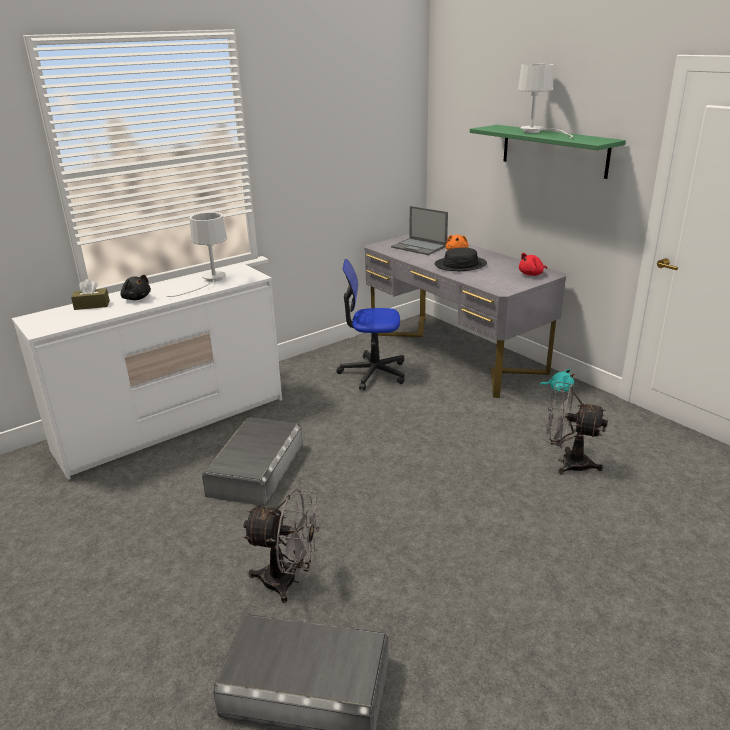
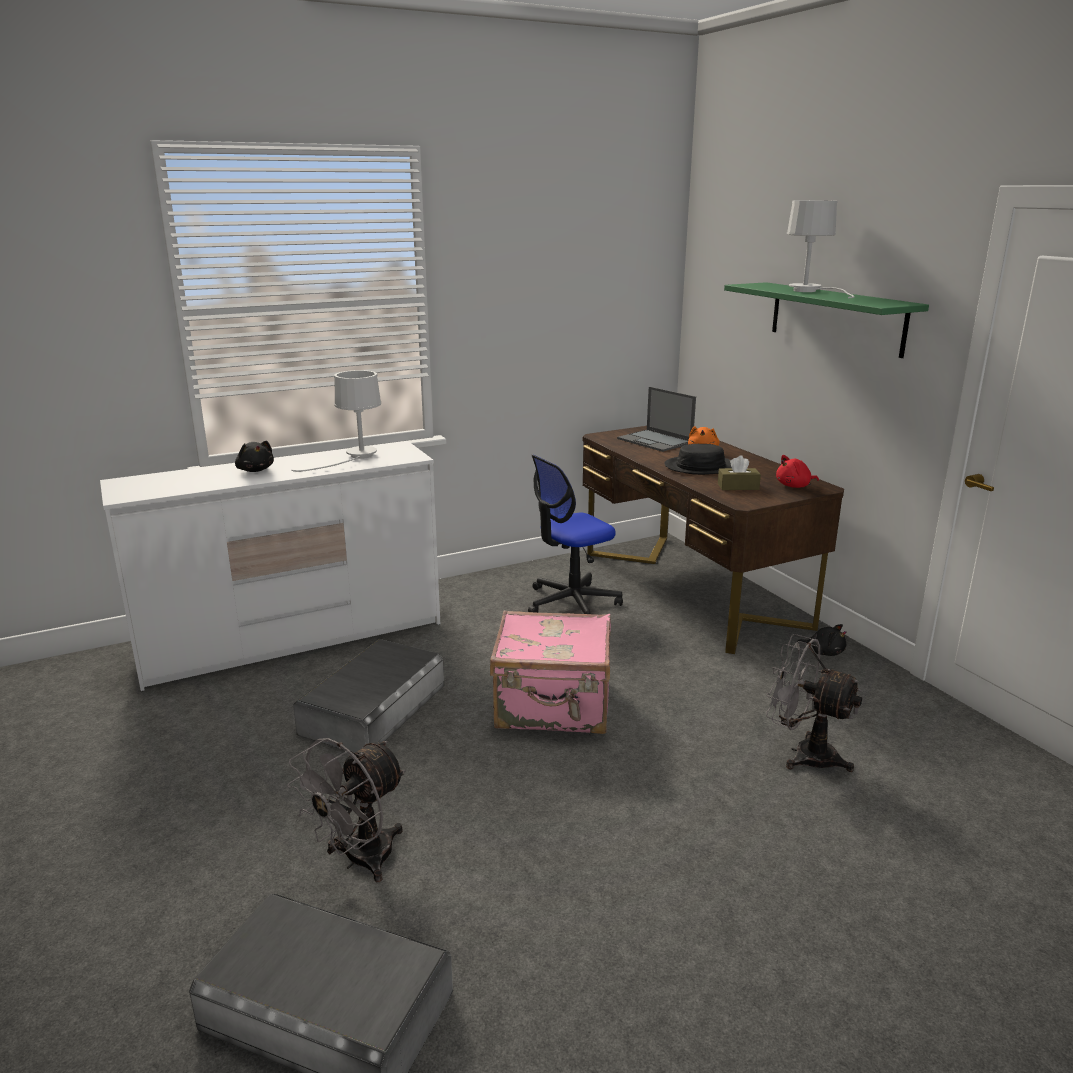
camera: 10 degrees right, 5 degrees down
(92, 305) = (199, 473): brown tissue box -> brown tissue box (738, 487)
(288, 581) = (359, 860): grey fan -> grey fan turned 105 degrees clockwise
(373, 373) = (572, 603): office chair -> office chair turned 45 degrees counterclockwise
(387, 452) = (553, 707): none -> pink suitcase
(454, 352) = (691, 588): grey desk -> brown desk
(559, 389) = (824, 652): turquoise plush toy -> black plush toy

